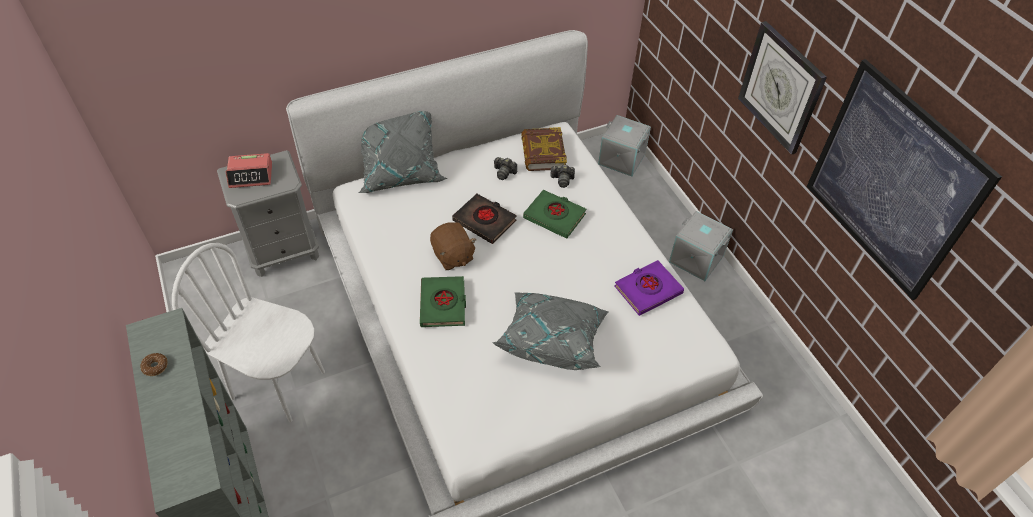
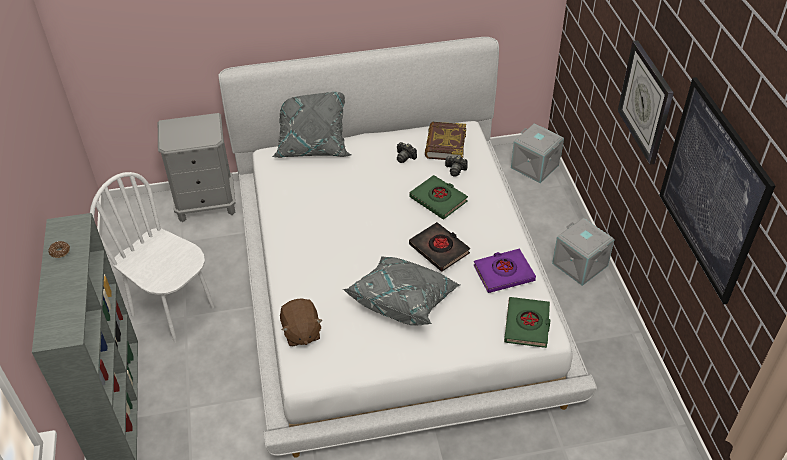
camera: 15 degrees right, 5 degrees down
(251, 175) = (184, 129): alarm clock -> none
(443, 304) = (317, 257): green book -> green book (527, 325)
(452, 256) = (338, 220): brown plush toy -> brown plush toy (301, 332)
(484, 221) = (374, 195): black book -> black book (439, 249)

